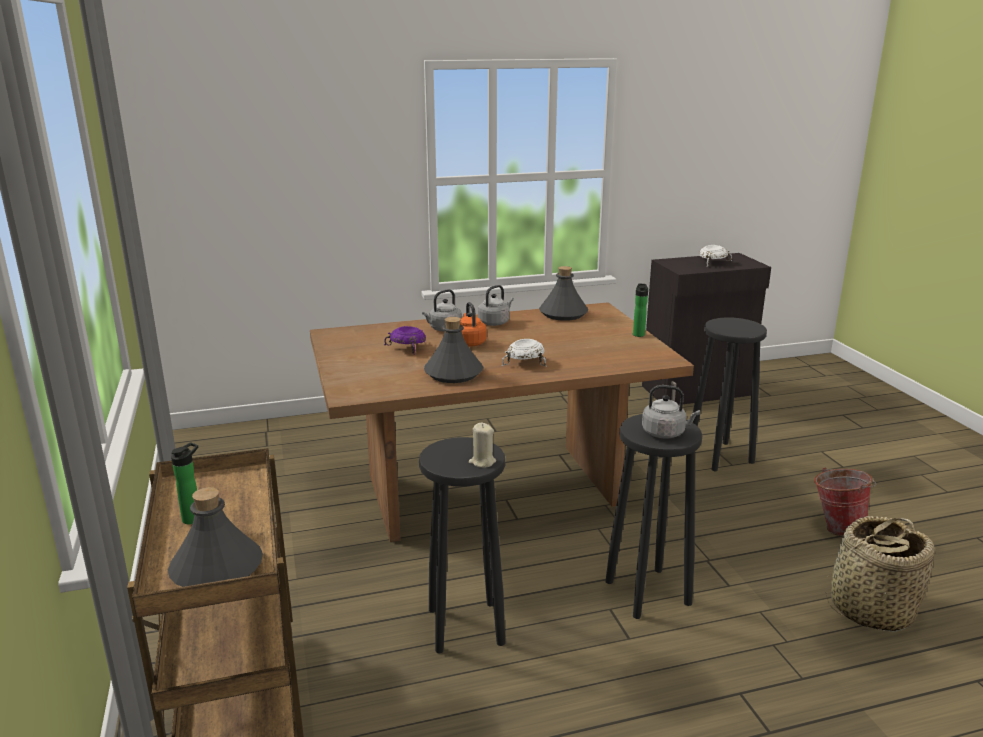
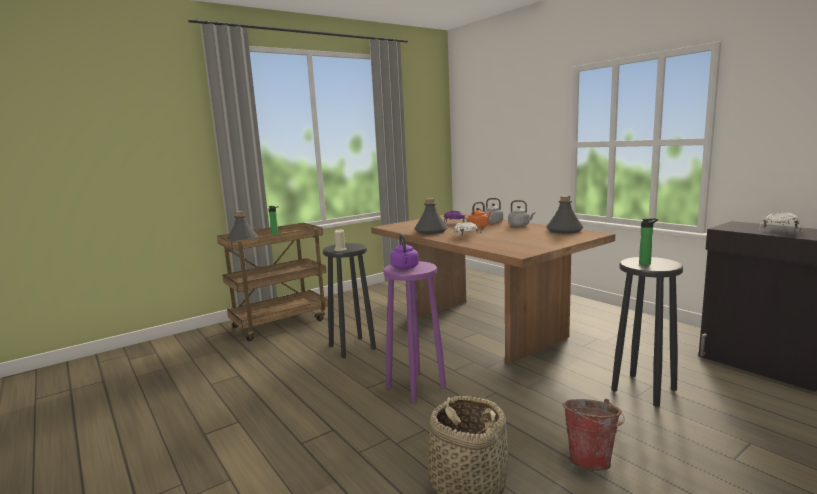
camera: 70 degrees right, 10 degrees down
(638, 334) = (559, 244): bottle -> bottle (646, 264)
(646, 592) = (415, 386): black stool -> purple stool
(665, 433) = (405, 268): grey kettle -> purple kettle

